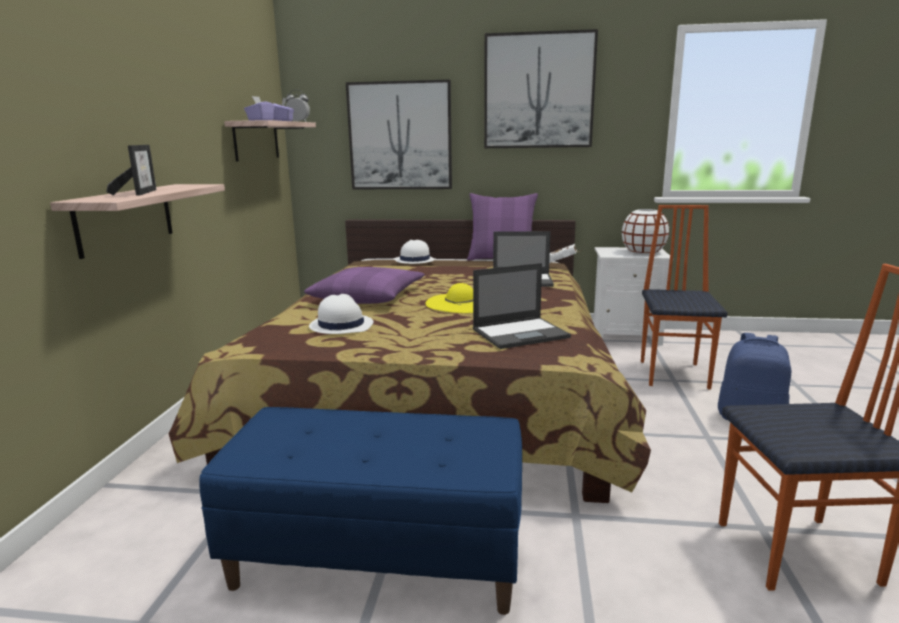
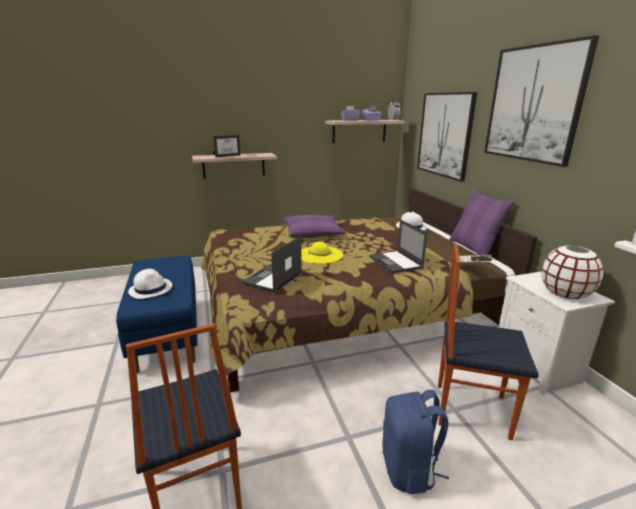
camera: 65 degrees right, 5 degrees up
(341, 325) = (258, 239): white hat -> white hat (151, 289)
(521, 333) = (272, 278): laptop -> laptop turned 75 degrees clockwise
(675, 374) = (470, 409): chair -> chair turned 150 degrees counterclockwise

